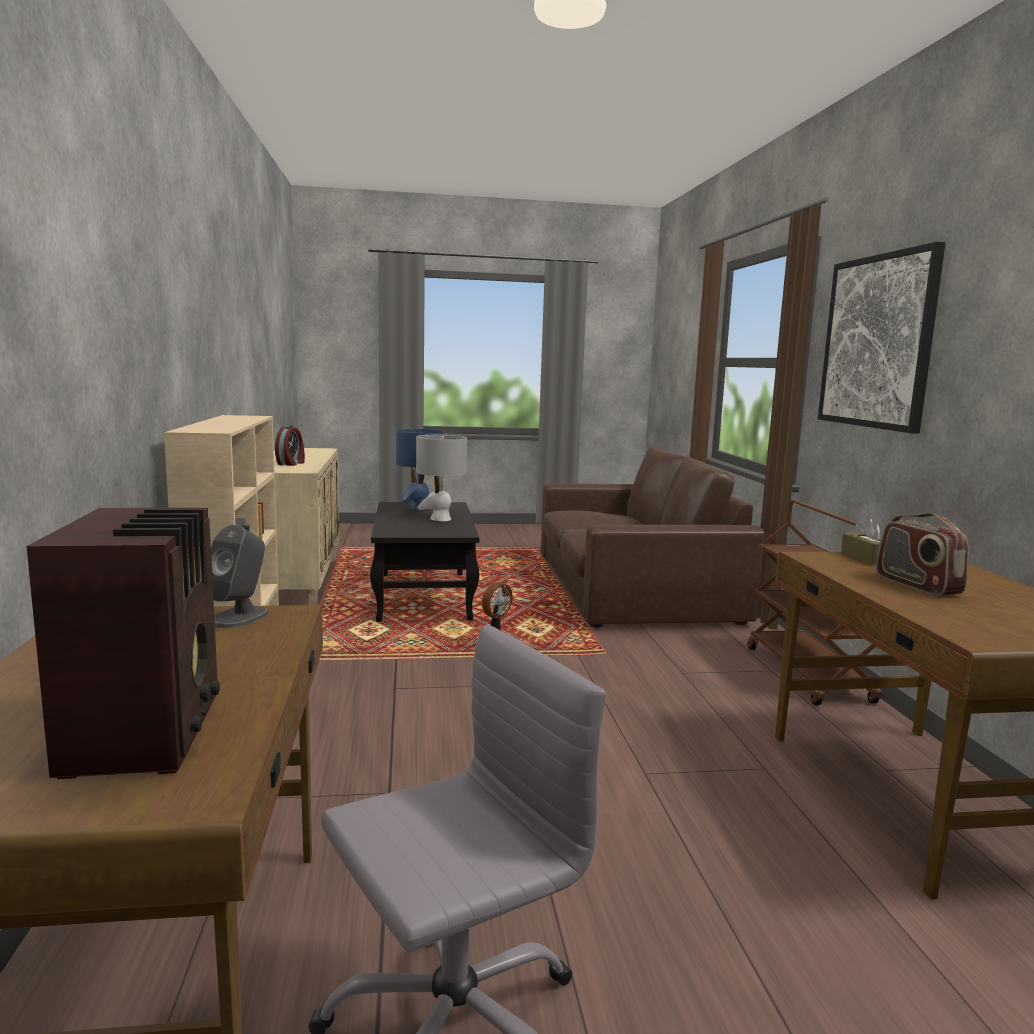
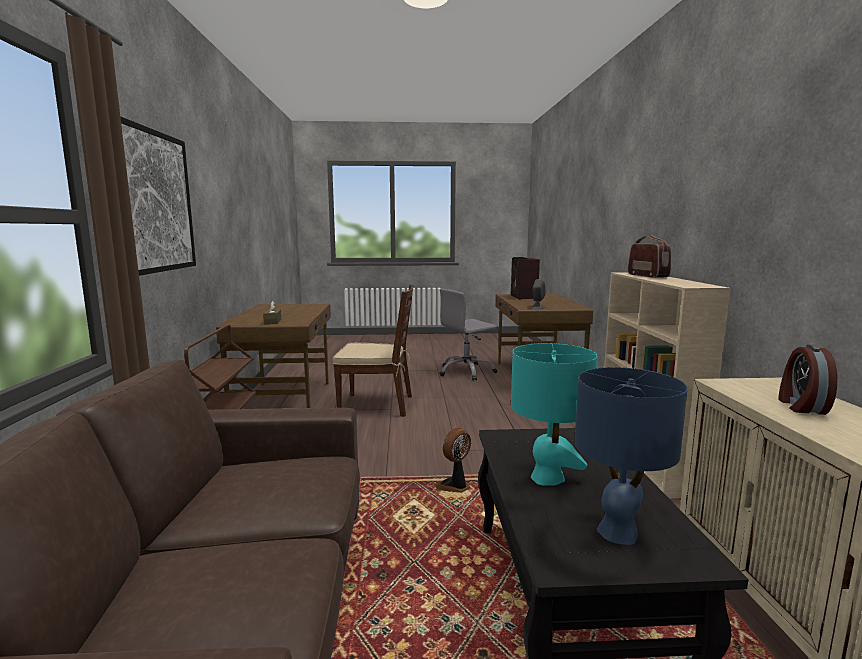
camera: 175 degrees left, 0 degrees up
(440, 519) = (547, 478): grey table lamp -> turquoise table lamp
(684, 786) = (377, 405): none -> brown chair
(916, 585) = (288, 313): radio -> radio (648, 276)

